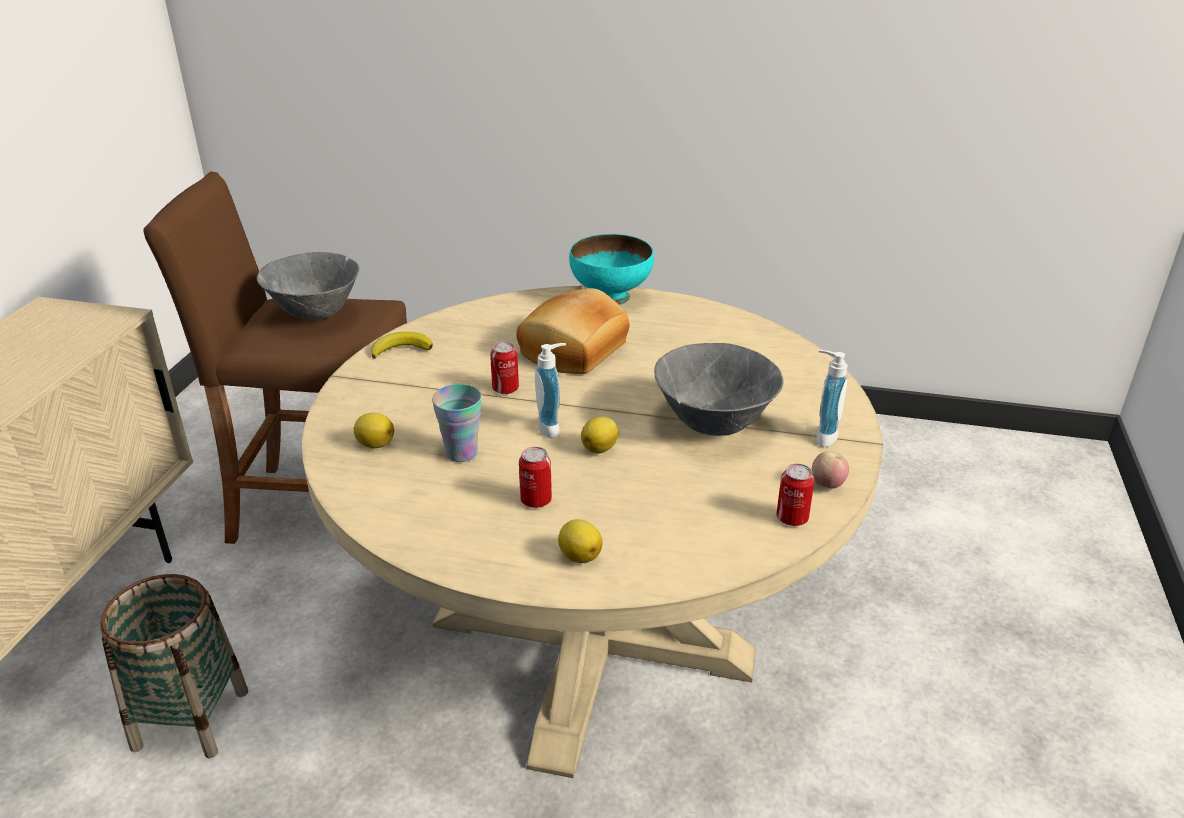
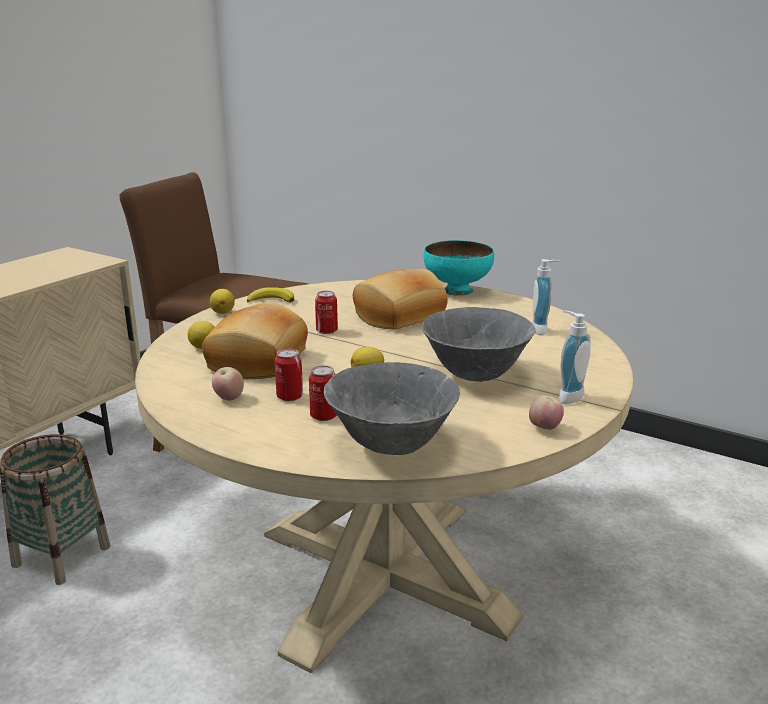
camera: 20 degrees right, 10 degrees down
(315, 315) = (240, 281): grey bowl -> grey bowl (391, 446)
(461, 453) = (260, 361): cup -> bread
(467, 518) = (229, 398): none -> apple
(553, 427) = (342, 357): soap dispenser -> soap dispenser (542, 330)
(579, 555) = (292, 435): lemon -> lemon (223, 312)
(792, 518) = (493, 444): can -> can (324, 416)

